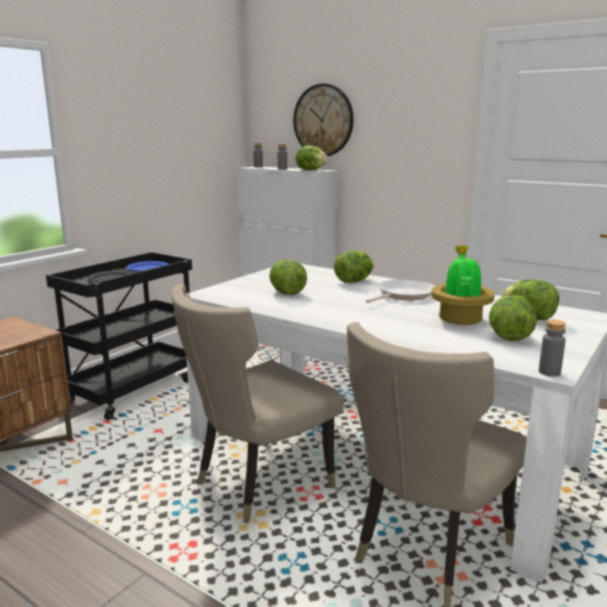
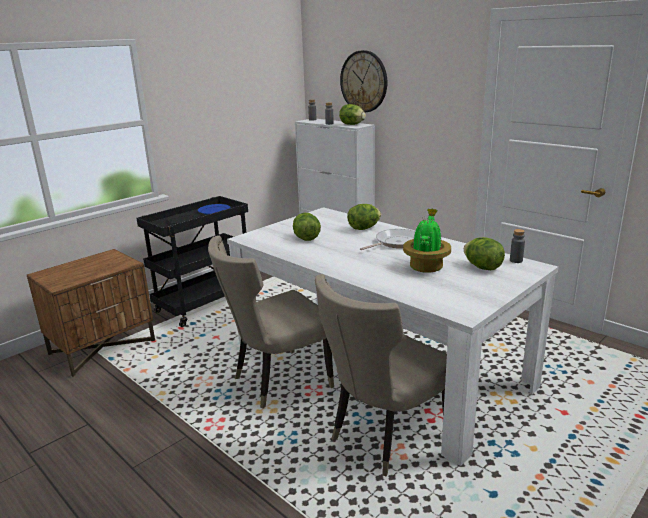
camera: 10 degrees right, 5 degrees up
(509, 337) = (454, 284): lettuce -> none
(549, 372) = (462, 315): grey bottle -> grey bottle (516, 260)

